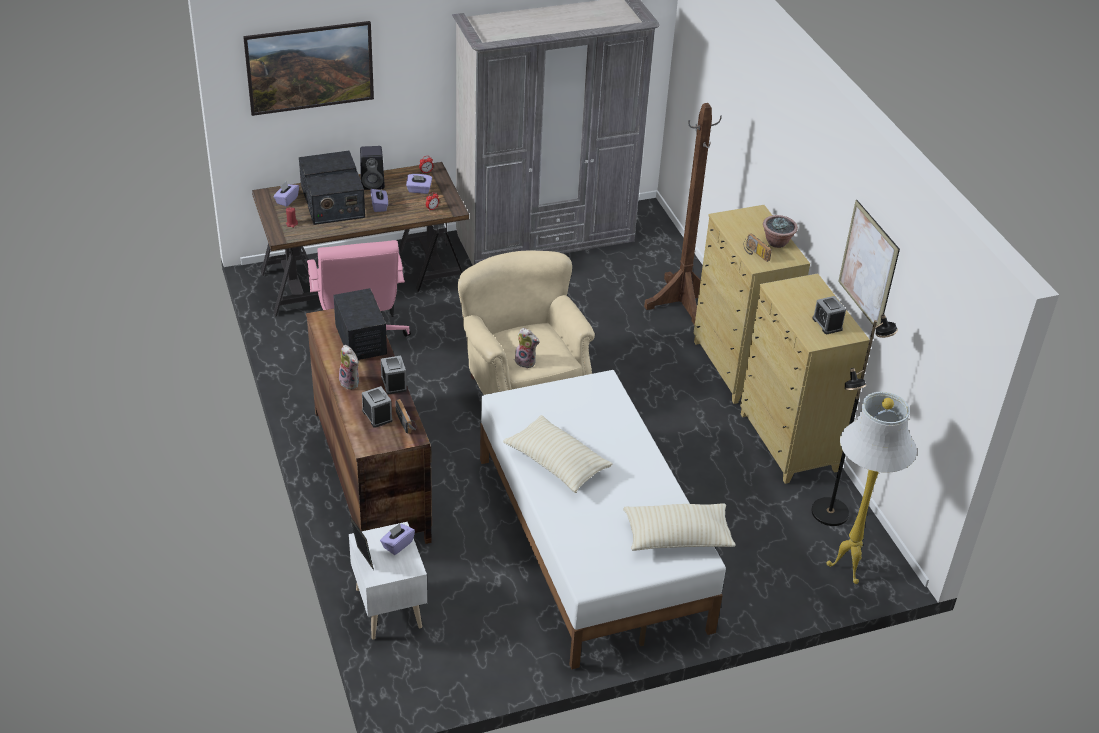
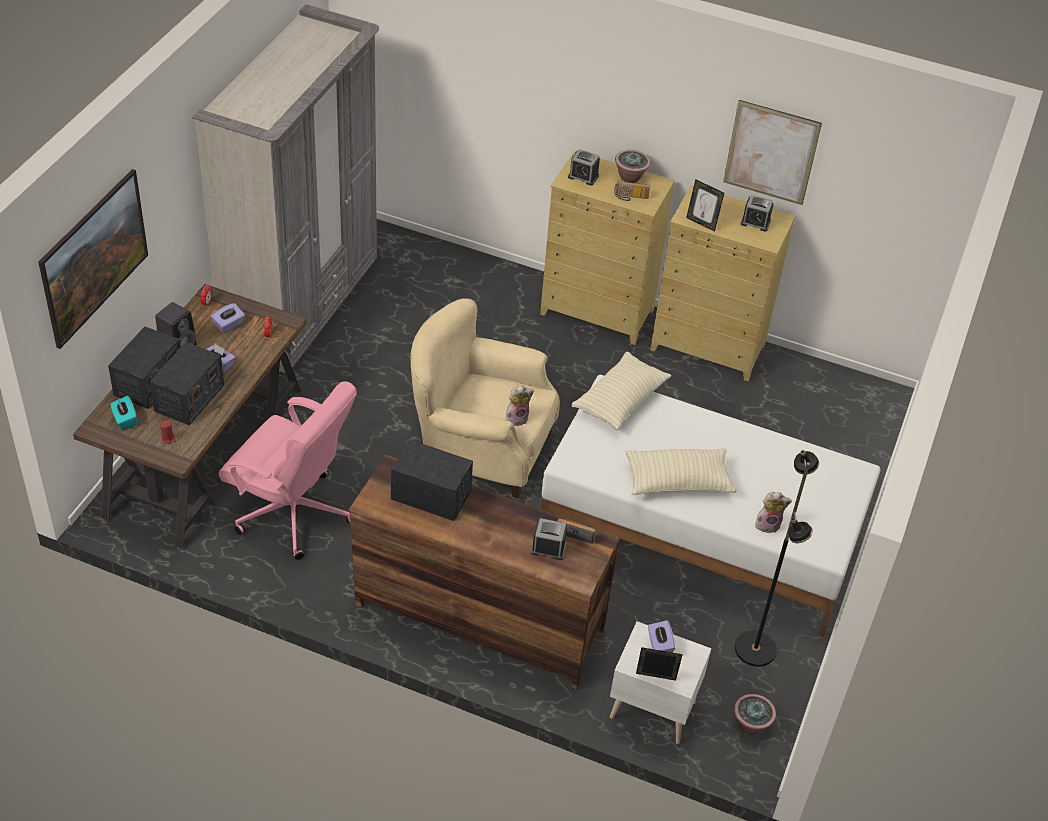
camera: 50 degrees left, 5 degrees up
(286, 200) = (125, 419): purple tissue box -> turquoise tissue box
(351, 382) = (484, 538): plush toy -> plush toy (768, 524)
(393, 383) = (516, 511): alarm clock -> alarm clock (583, 176)
(434, 671) = (750, 725): none -> potted plant
(677, 537) = (826, 470): beige pillow -> beige pillow (620, 400)
(682, 301) = (484, 286): brown clothes rack -> none
(782, 299) = (701, 223): none -> picture frame
(830, 513) = (801, 380): black floor lamp -> black floor lamp (756, 649)
(846, 570) = (863, 415): white floor lamp -> none

